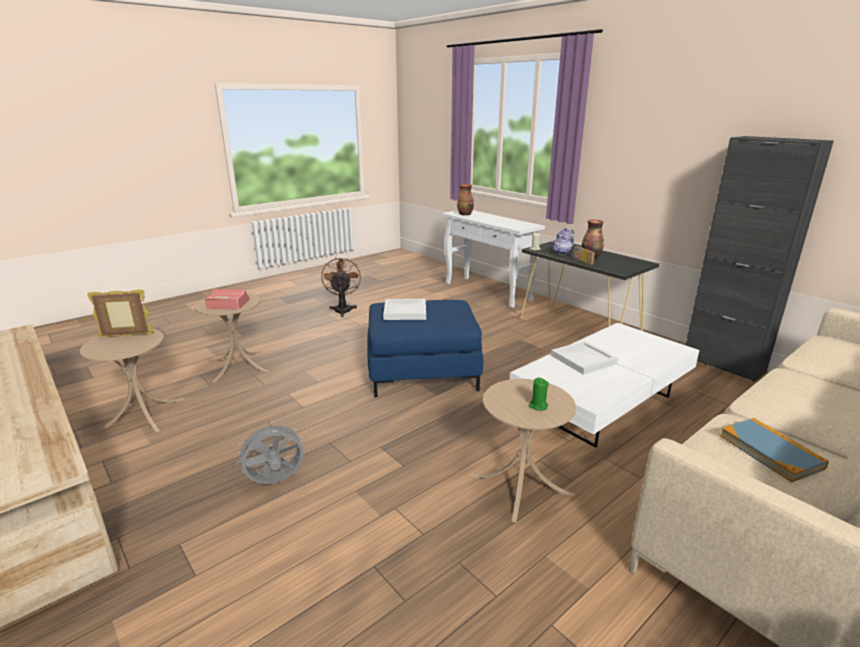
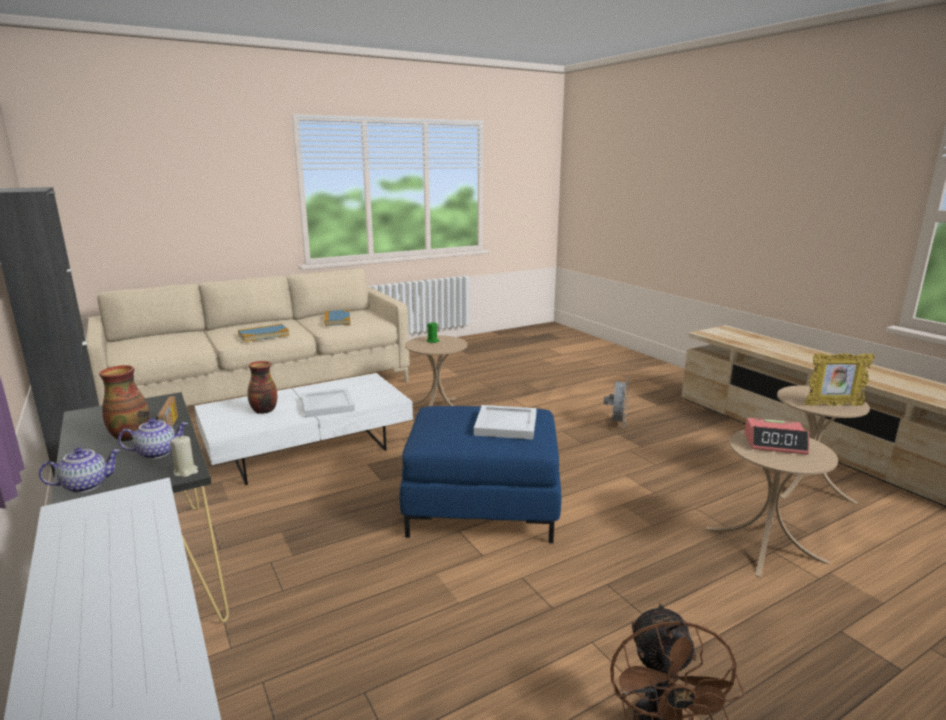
camera: 170 degrees left, 5 degrees down
(275, 482) = (616, 424): grey fan -> grey fan turned 60 degrees counterclockwise
(465, 214) = (139, 665): vase -> vase (263, 410)
(783, 389) = (264, 335): none -> book

